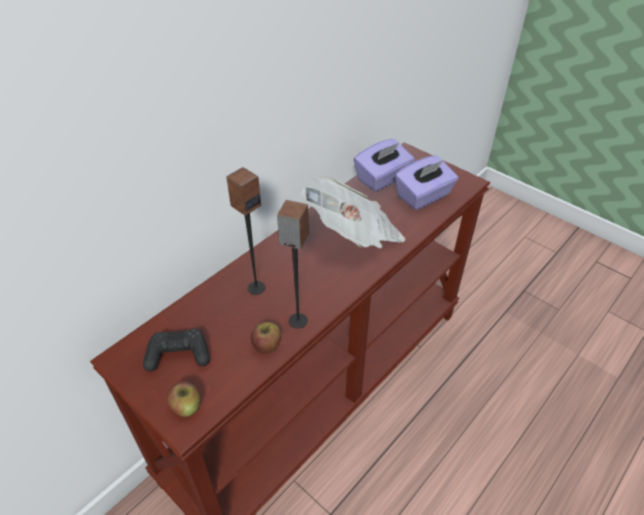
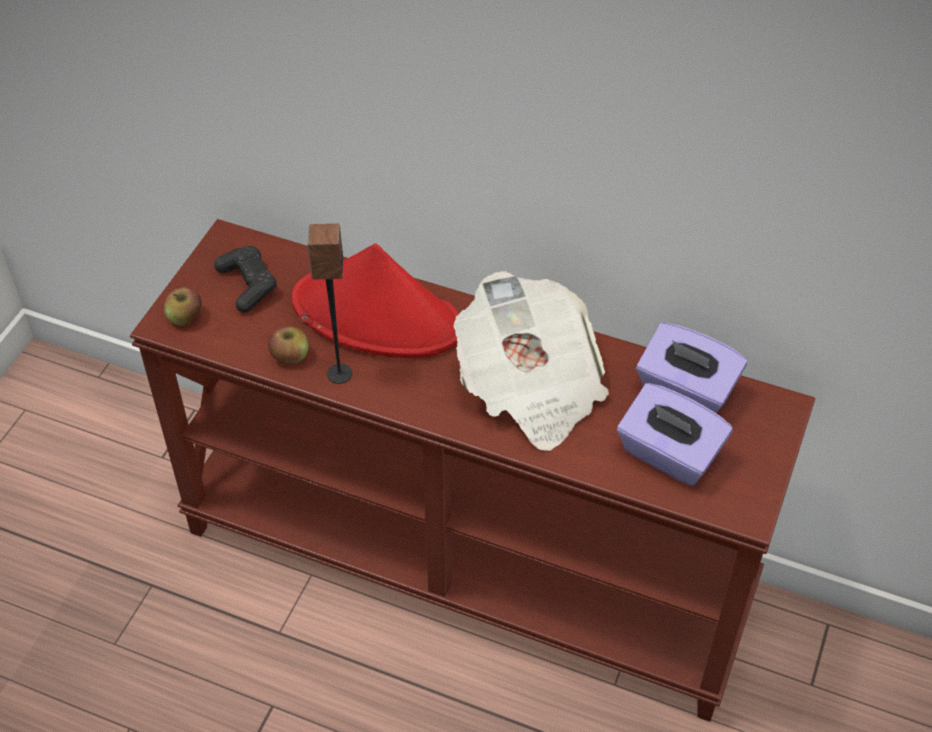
camera: 70 degrees right, 5 degrees up
(256, 287) = (378, 315): speaker -> red hat

